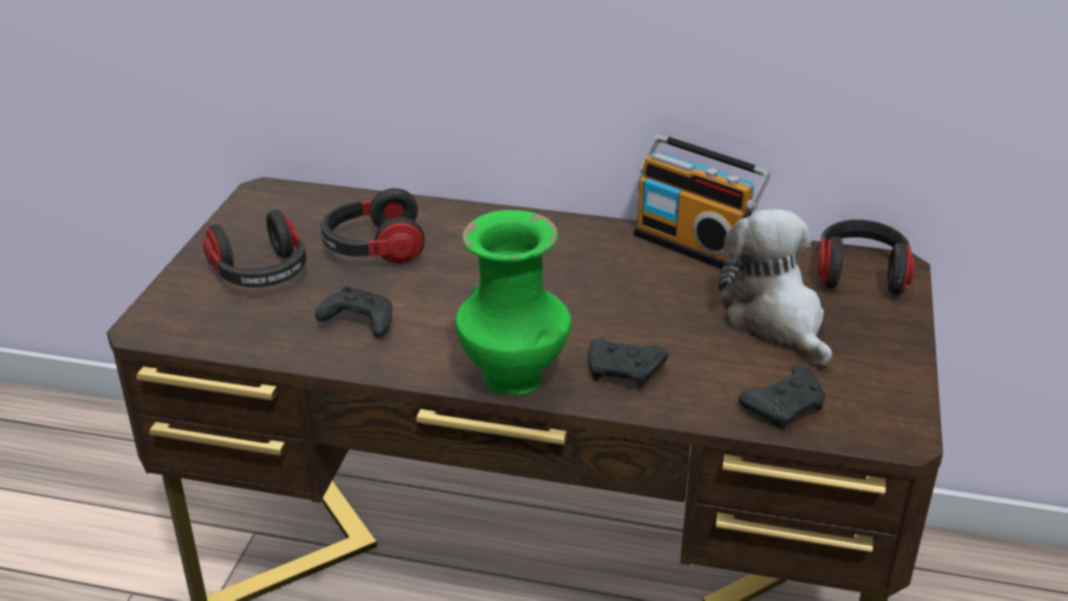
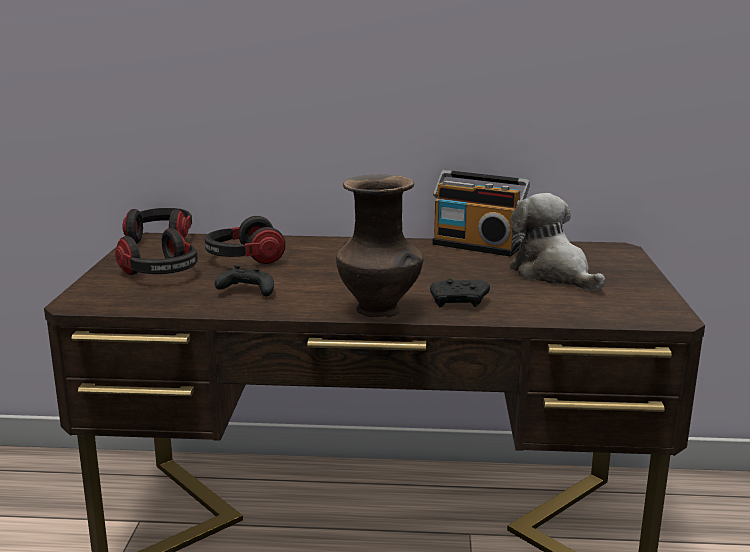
camera: 10 degrees left, 15 degrees down
(515, 380) = (380, 311): green vase -> brown vase
(785, 407) = (583, 311): black game controller -> none
(860, 273) = (598, 252): headphones -> headphones (161, 238)

